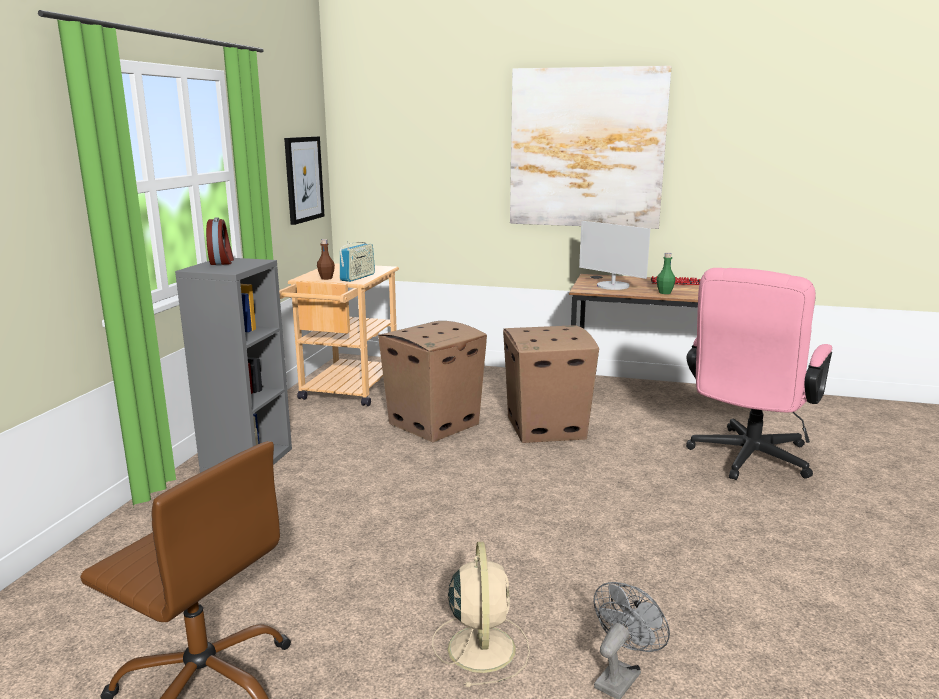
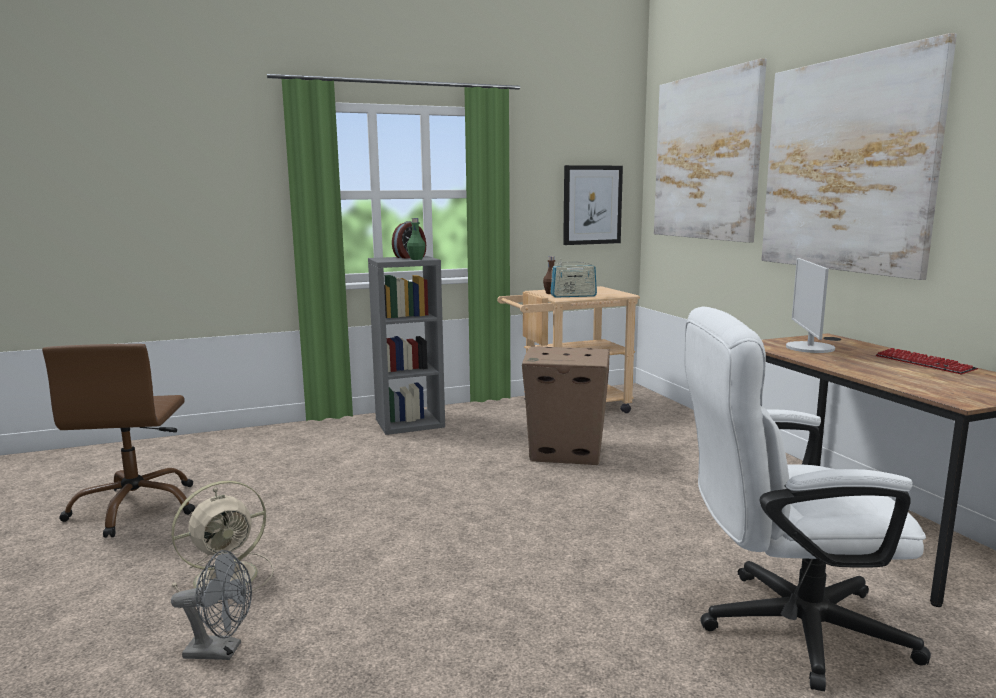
camera: 55 degrees right, 5 degrees down
(425, 133) = (705, 157): none -> picture
(544, 428) = (644, 492): cardboard box -> none
(664, 293) = (847, 365): green bottle -> green bottle (416, 259)
(746, 460) = (784, 627): pink office chair -> white office chair

